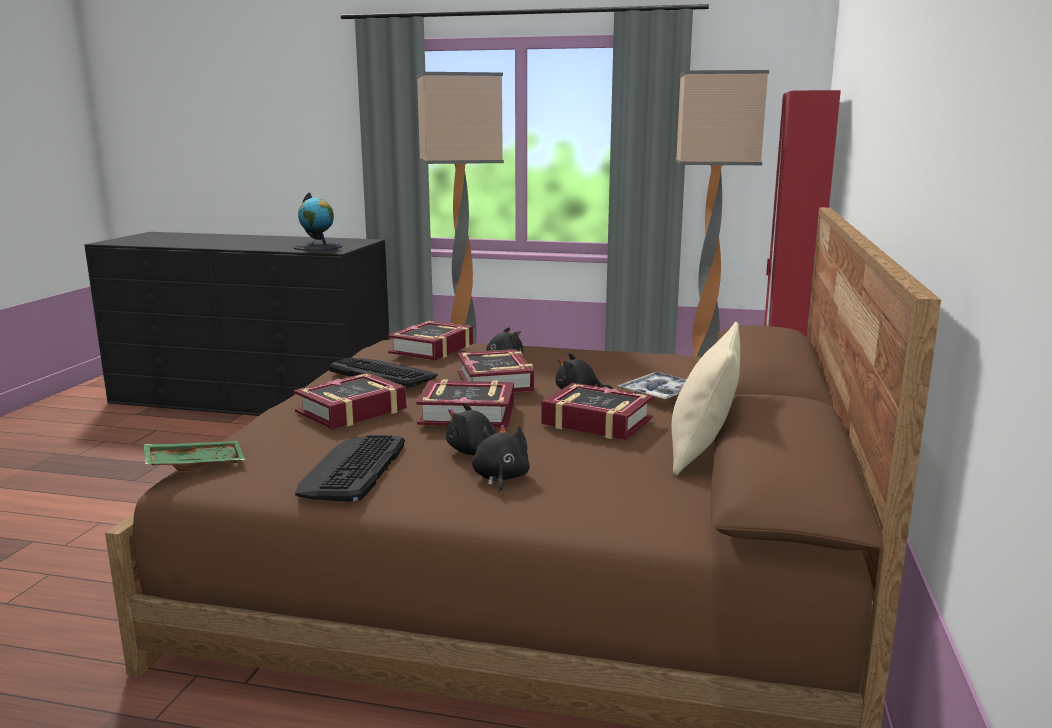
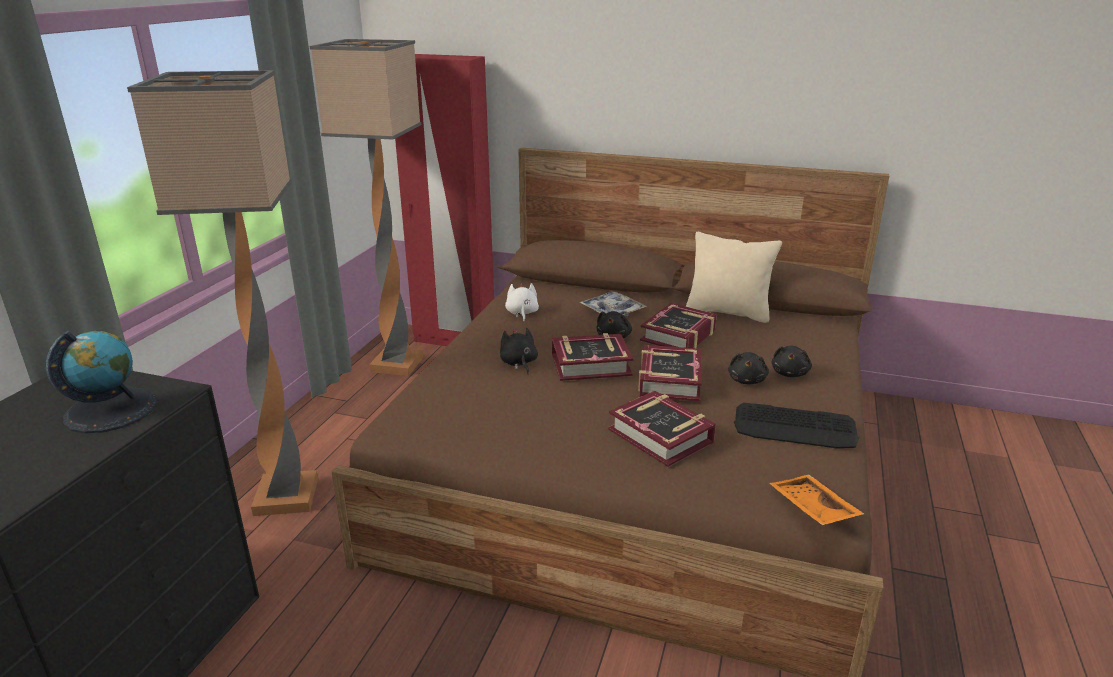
camera: 85 degrees left, 10 degrees up
(195, 464) = (811, 509): green tray -> orange tray
(382, 373) = (552, 421): keyboard -> none
(432, 349) = (476, 392): book -> none
(500, 478) = (790, 373): black plush toy -> black plush toy turned 75 degrees counterclockwise
(627, 361) = (522, 313): none -> white plush toy

